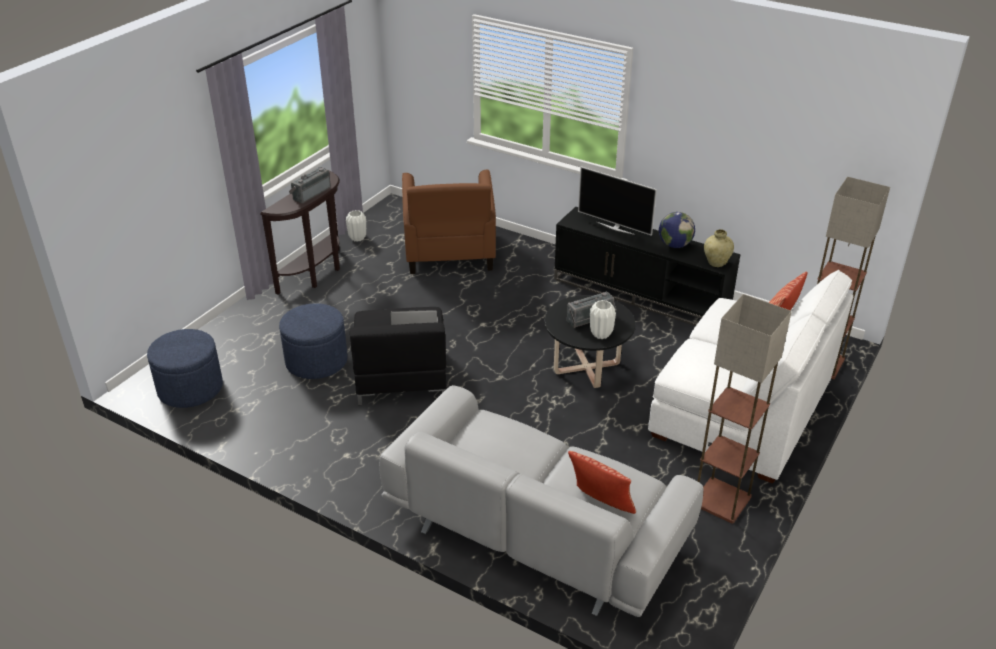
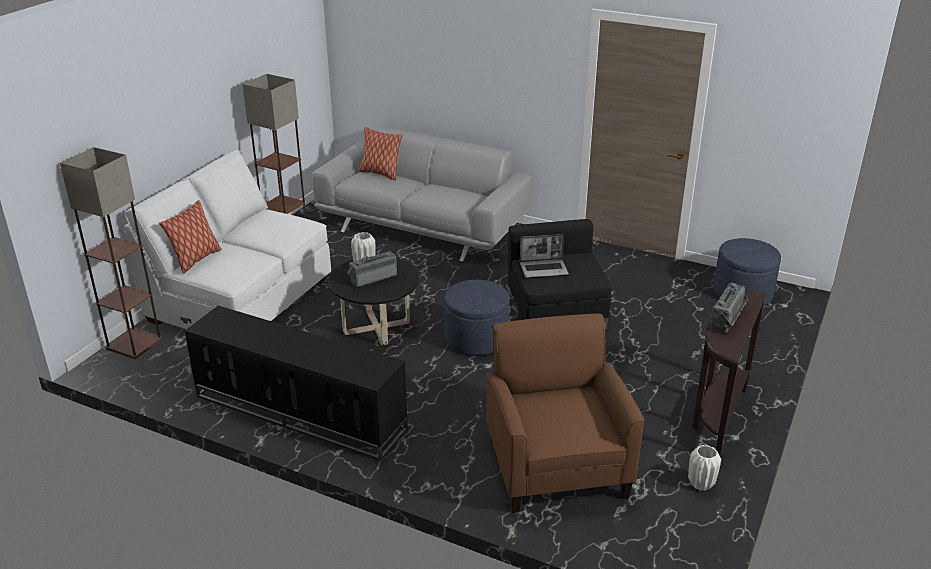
camera: 175 degrees right, 5 degrees down
(316, 361) = (645, 320): blue ottoman -> blue ottoman (476, 338)
(615, 228) = (327, 358): television -> none
(675, 245) = (259, 337): globe -> none
(716, 263) = (220, 317): beige vase -> none

